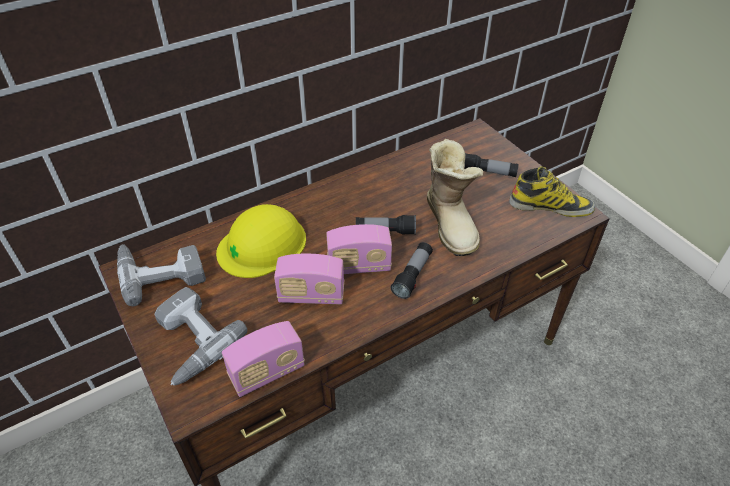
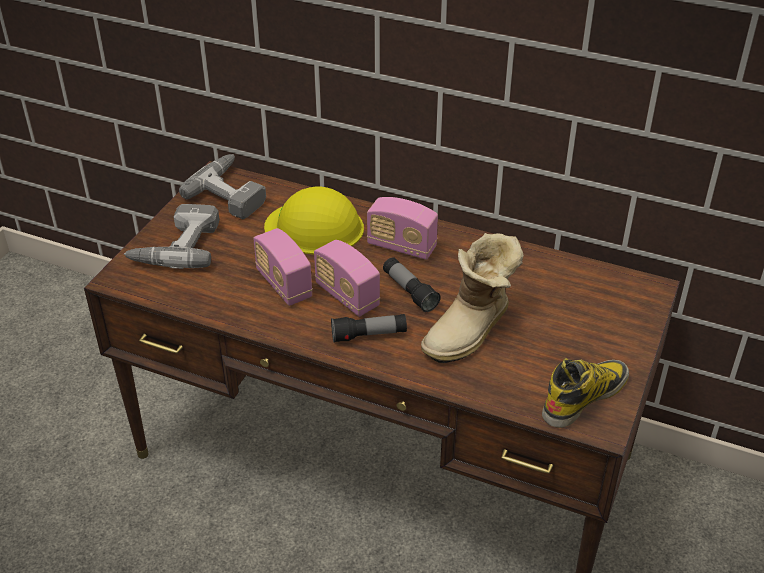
camera: 55 degrees right, 5 degrees down
(267, 372) = (181, 301): radio -> radio (401, 246)
(488, 173) = (585, 326): flashlight -> none
(550, 206) = (584, 396): boot -> boot turned 105 degrees counterclockwise

